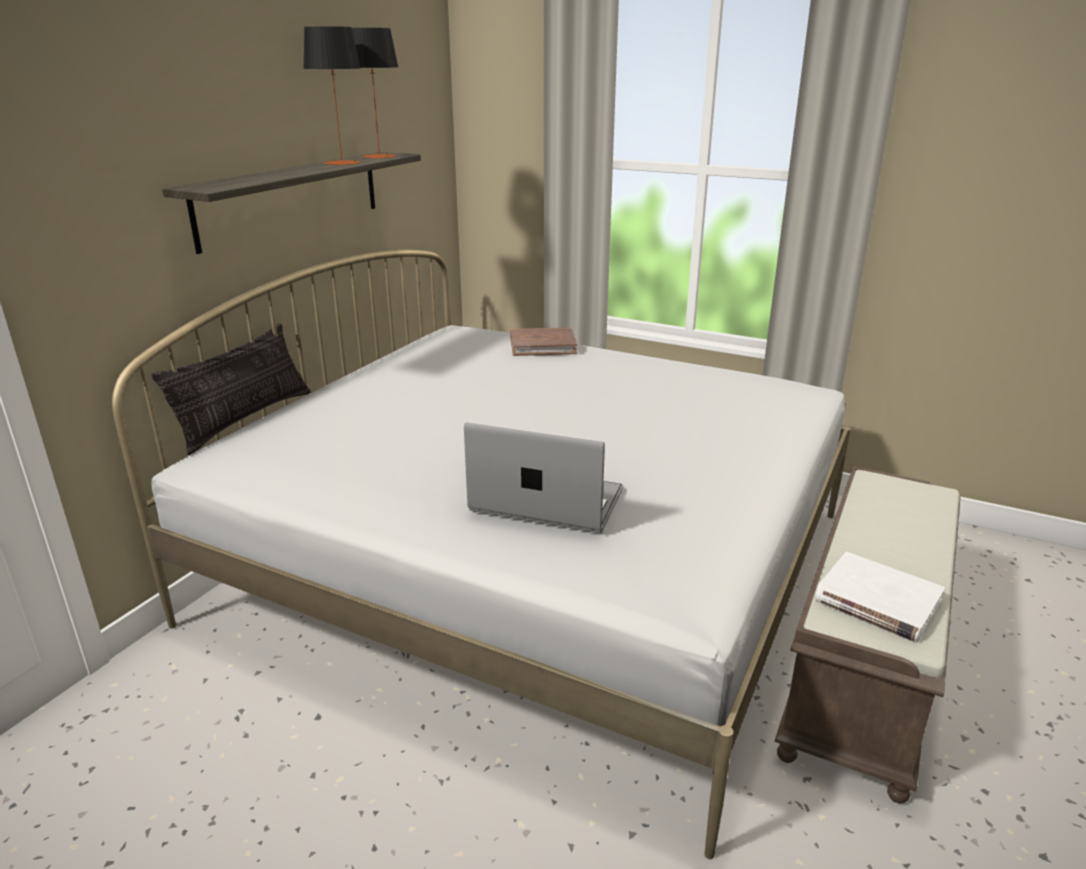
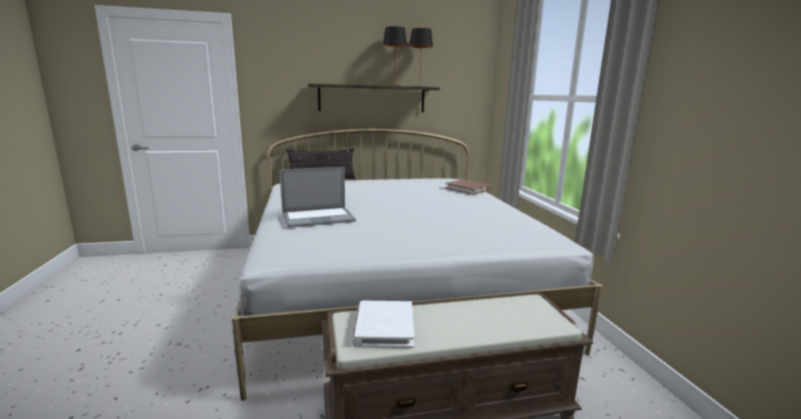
camera: 50 degrees right, 10 degrees down
(547, 500) = (318, 218): laptop -> laptop turned 90 degrees clockwise

